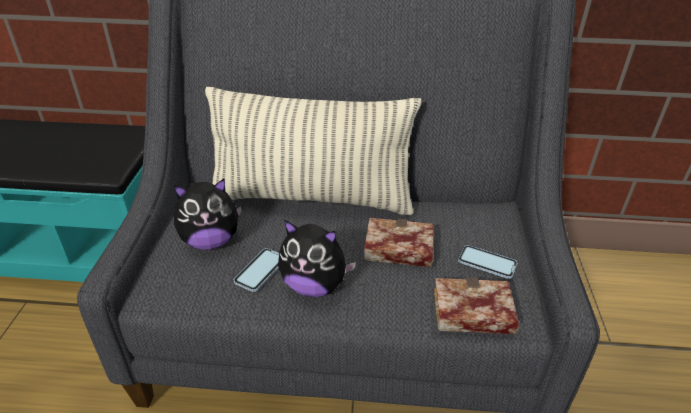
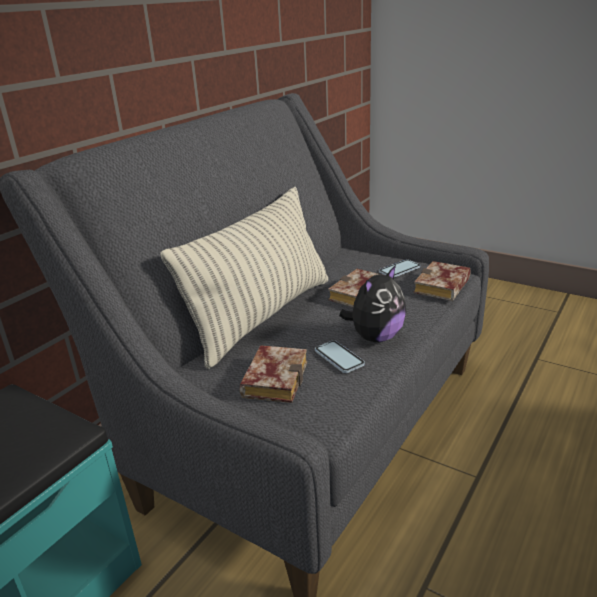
camera: 60 degrees left, 10 degrees down
(210, 241) = (274, 378): plush toy -> book

